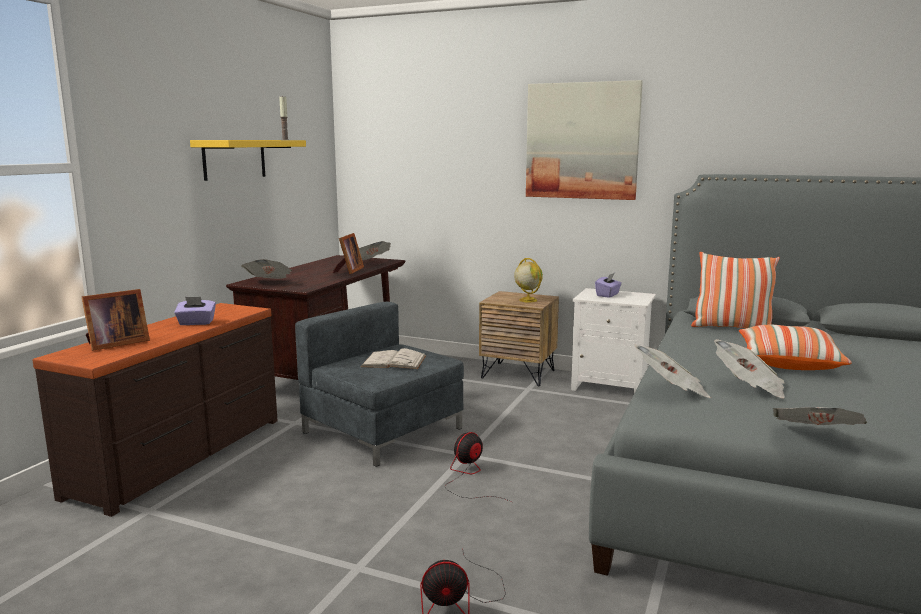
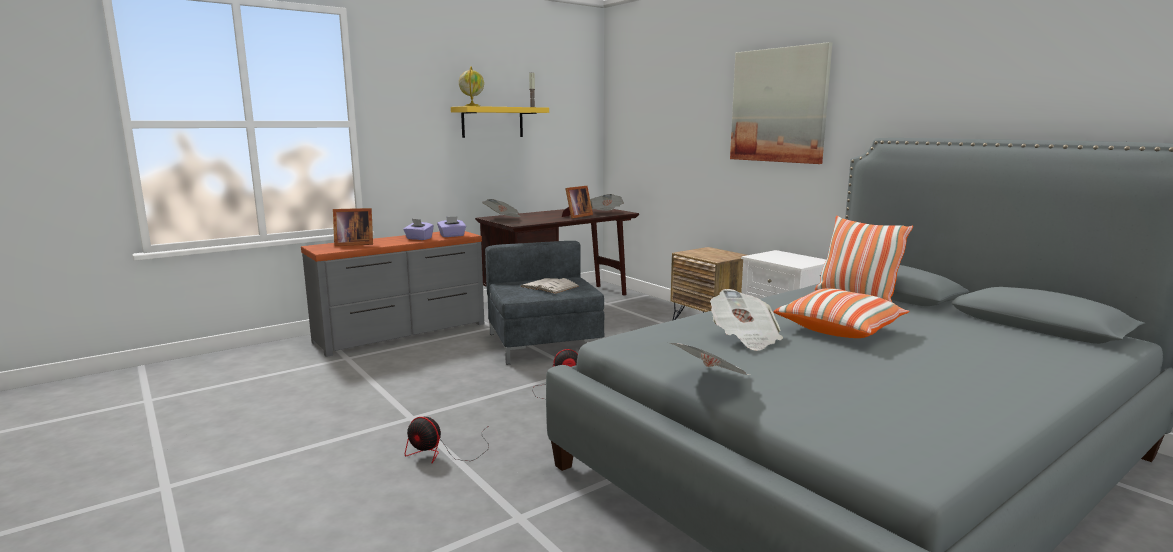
camera: 30 degrees right, 0 degrees up
(182, 456) = (402, 333): brown dresser -> grey dresser
(527, 300) = (716, 255): globe -> globe (472, 106)
(608, 295) = (782, 257): purple tissue box -> purple tissue box (452, 236)
(671, 390) = (667, 328): newspaper -> none

